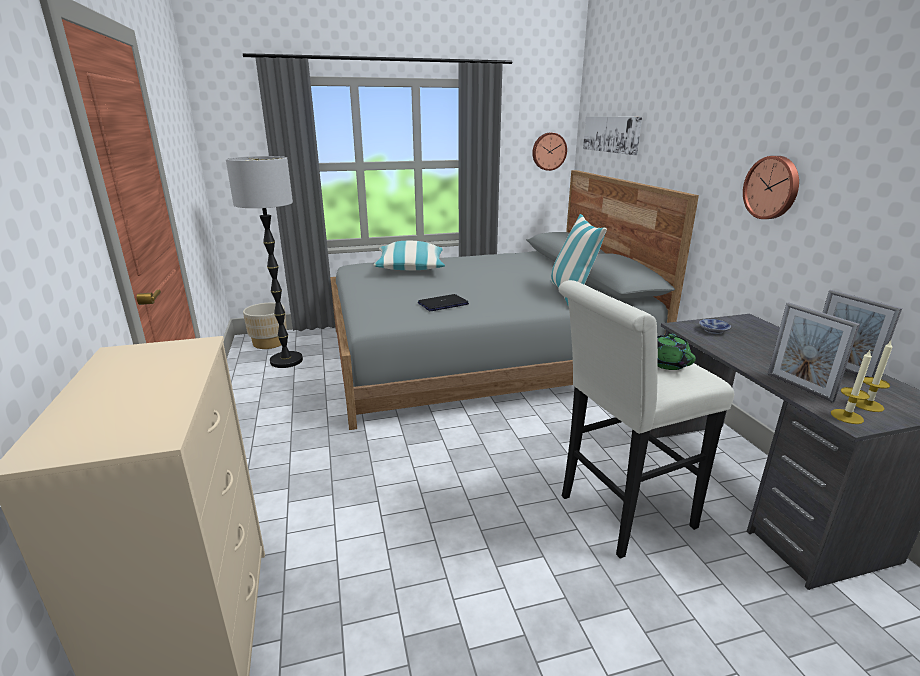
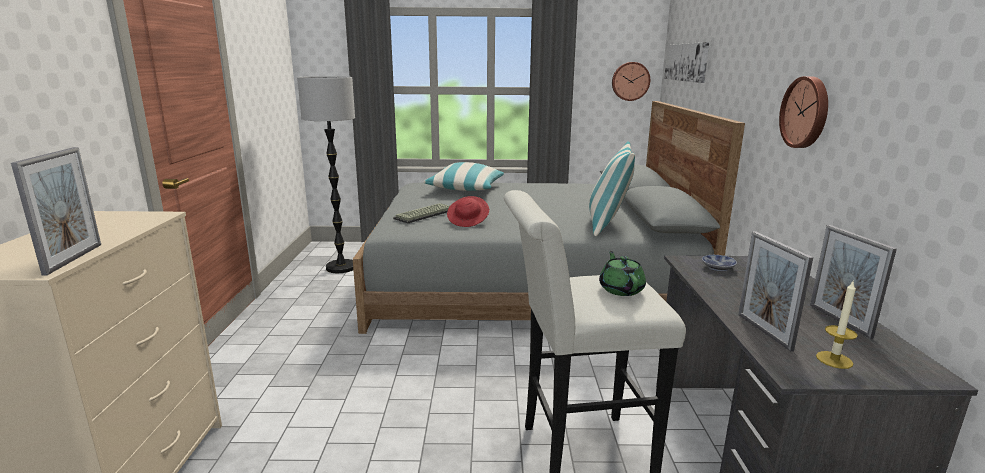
camera: 15 degrees right, 5 degrees down
(175, 416) = (74, 259): none -> picture frame
(269, 343) = (336, 251): beige planter -> none
(394, 301) = (424, 215): none -> keyboard
(443, 304) = (468, 221): laptop -> red hat
(847, 416) = (793, 367): candle -> none

